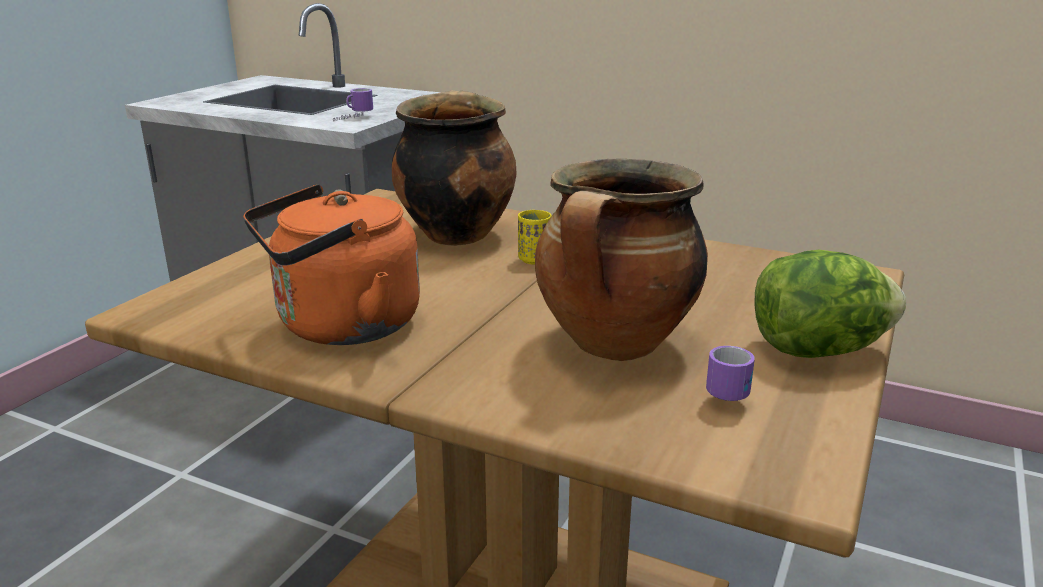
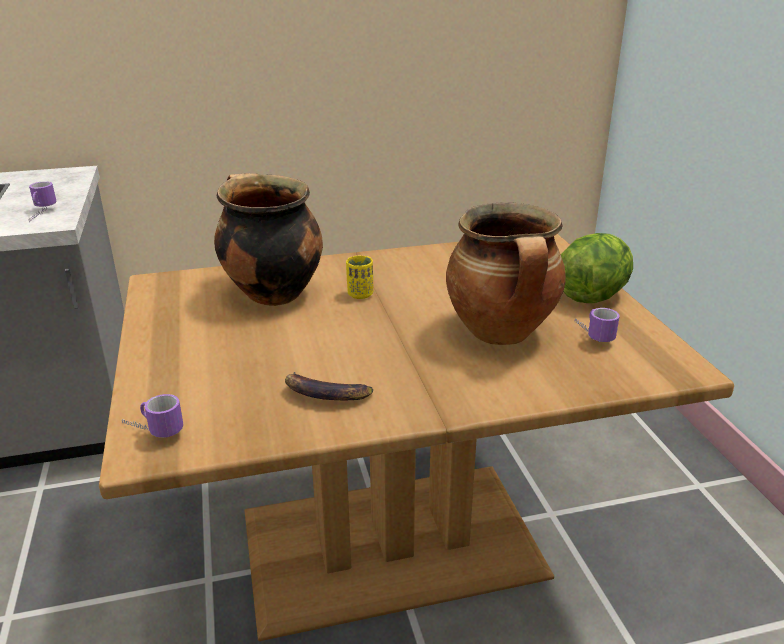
camera: 40 degrees left, 5 degrees up
(176, 300) = (152, 431): none -> mug
(341, 327) = (324, 394): orange kettle -> banana

